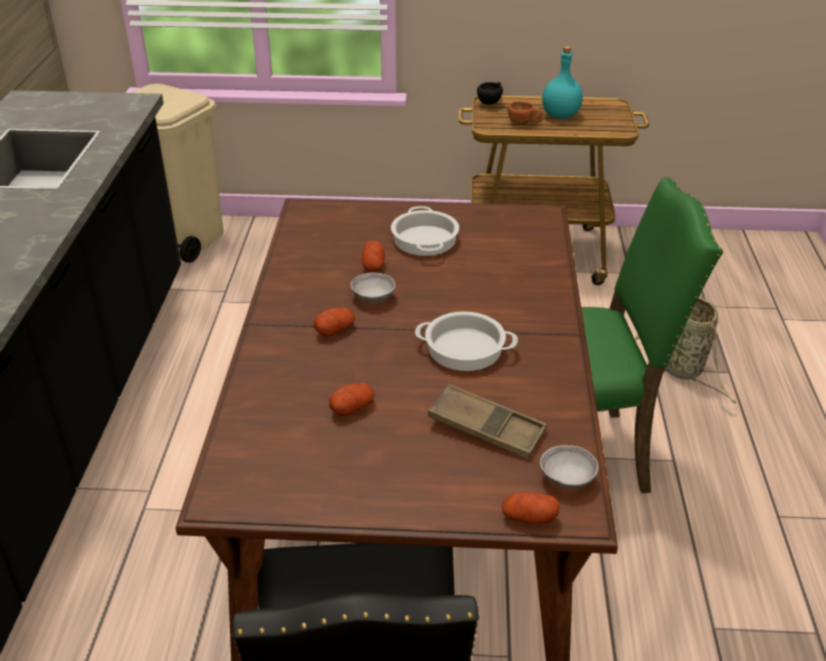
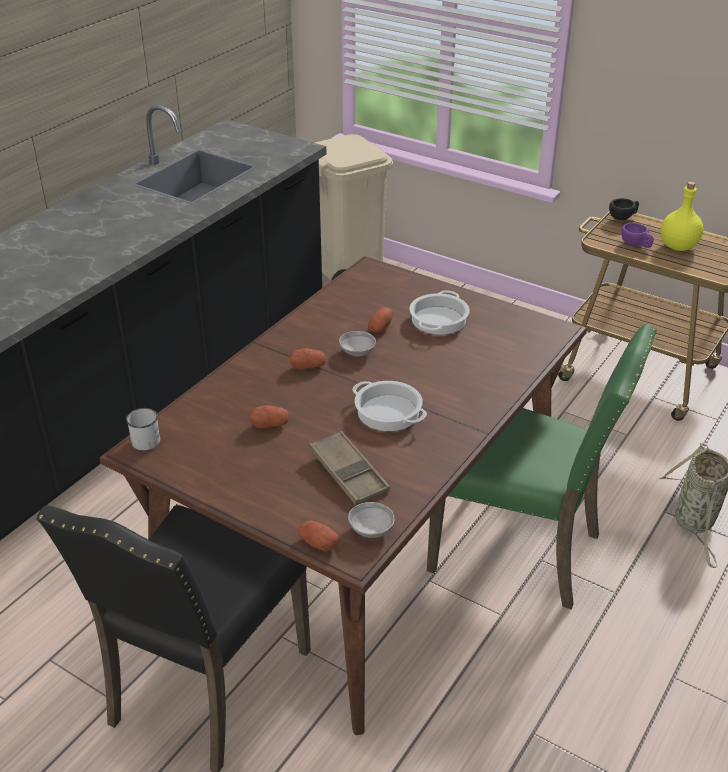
camera: 30 degrees right, 0 degrees up
(217, 480) = (144, 438): none -> white mug
(524, 123) = (636, 245): brown cup -> purple cup
(559, 115) = (677, 246): turquoise bottle -> yellow bottle

